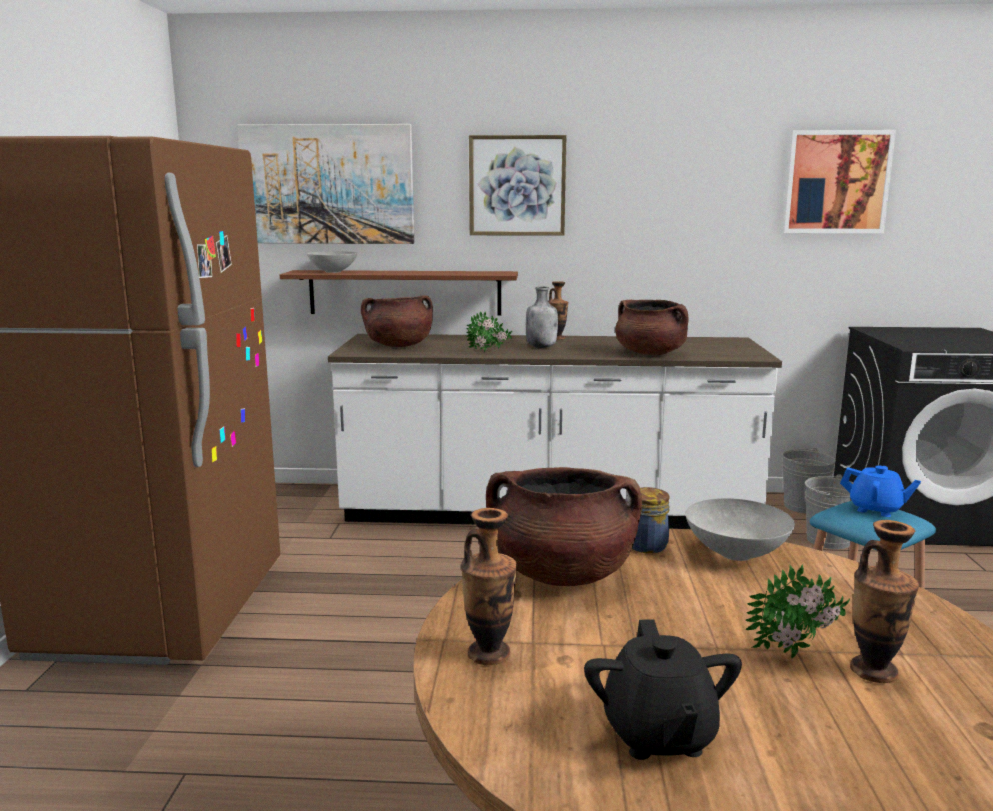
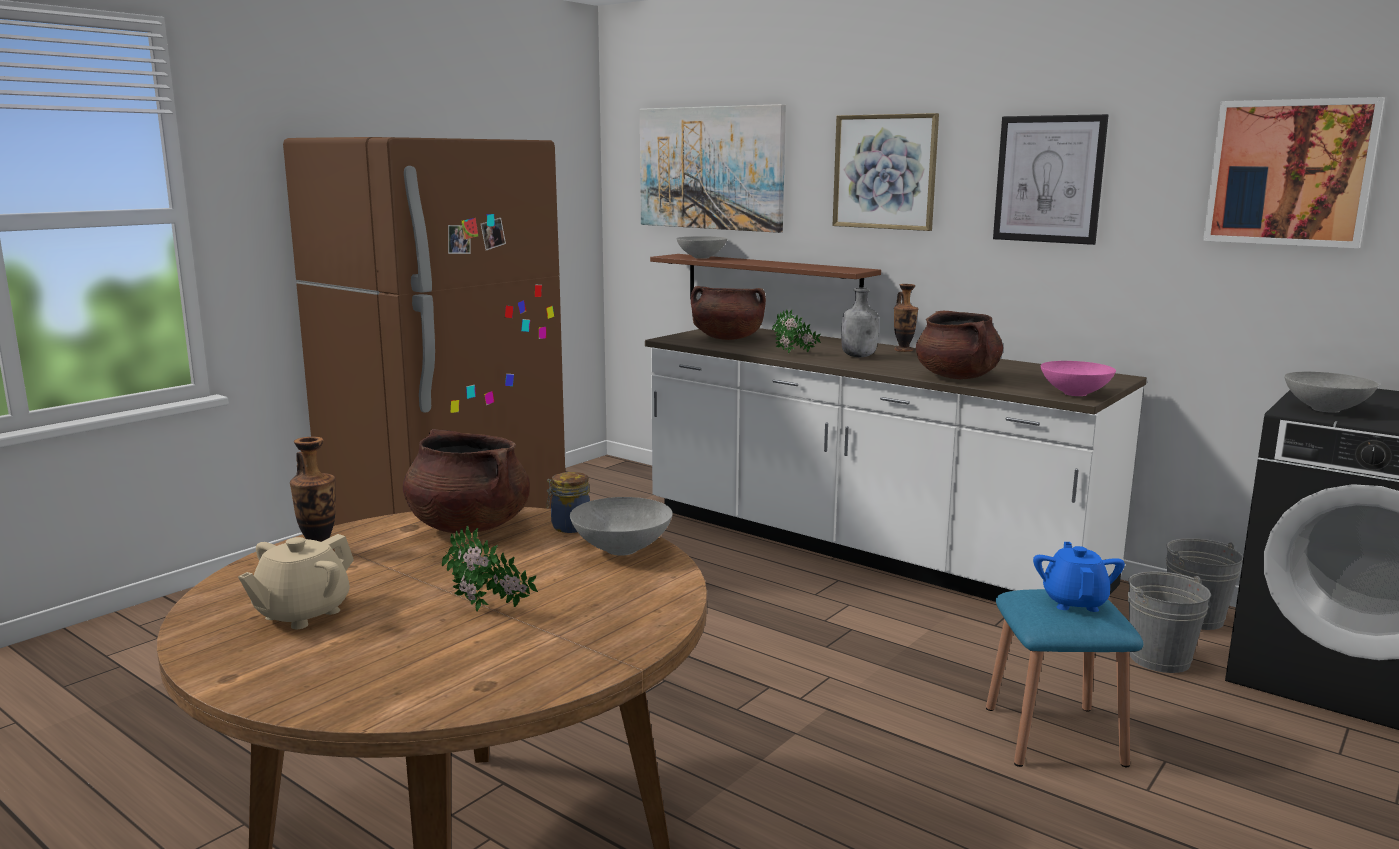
camera: 35 degrees right, 0 degrees up
(658, 735) = (302, 614): black teapot -> beige teapot
(663, 190) = (1049, 179): none -> picture
(749, 354) = (1076, 394): none -> pink bowl
(874, 671) = (508, 636): vase -> none
(876, 509) = (1074, 602): blue teapot -> blue teapot turned 150 degrees counterclockwise
(918, 343) = (1327, 409): none -> grey bowl

